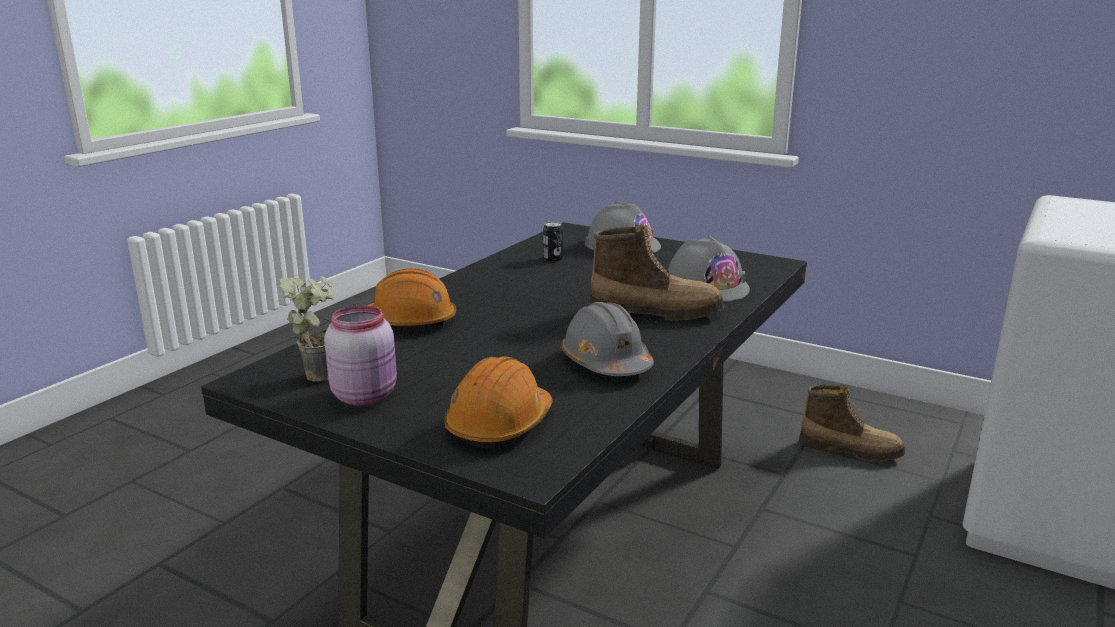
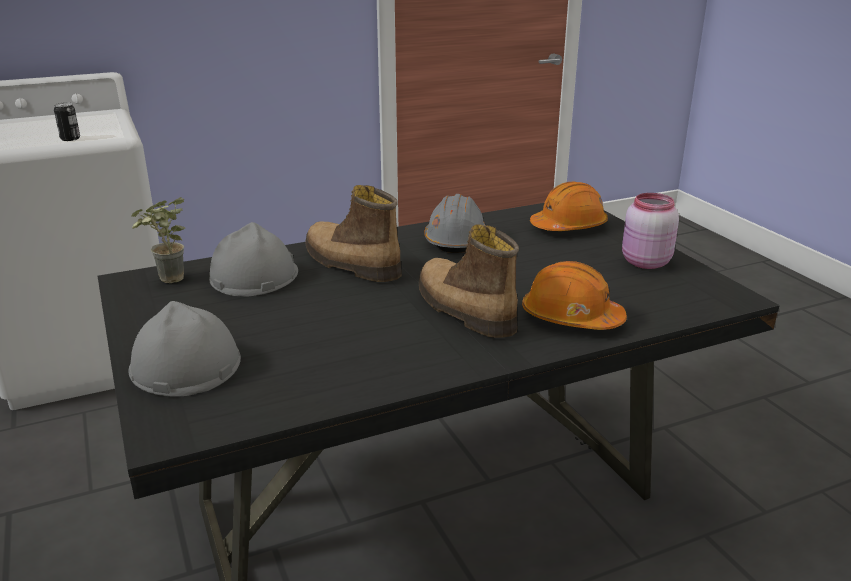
camera: 145 degrees left, 5 degrees up
(320, 372) = (675, 289): potted plant -> potted plant (167, 281)
(553, 258) = (309, 367): can -> can (70, 139)
(850, 450) = (72, 466): boot -> boot (463, 310)

